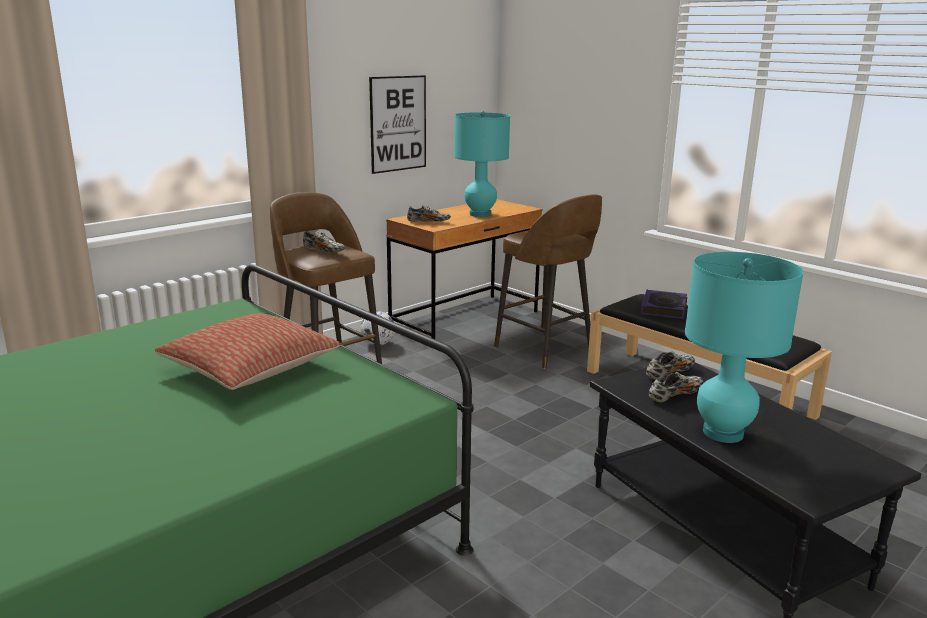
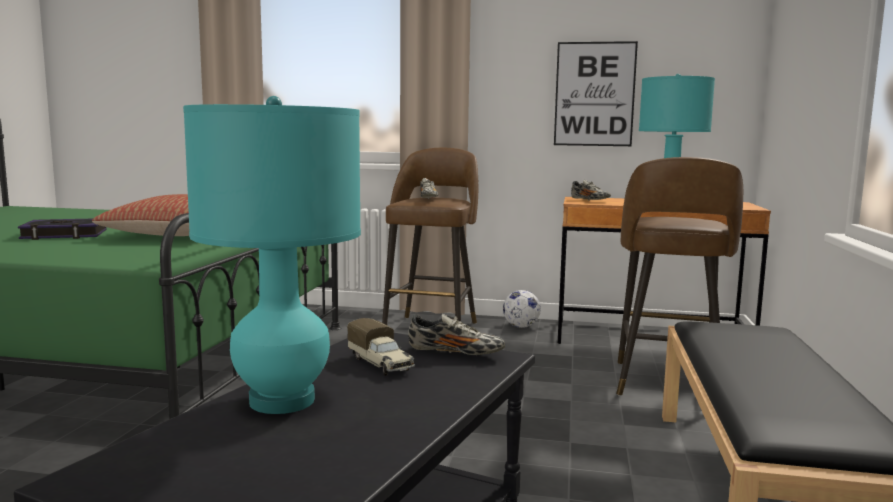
camera: 55 degrees right, 10 degrees down
(664, 309) = (753, 342): book -> book (64, 235)
(675, 395) = (381, 364): shoe -> toy truck

